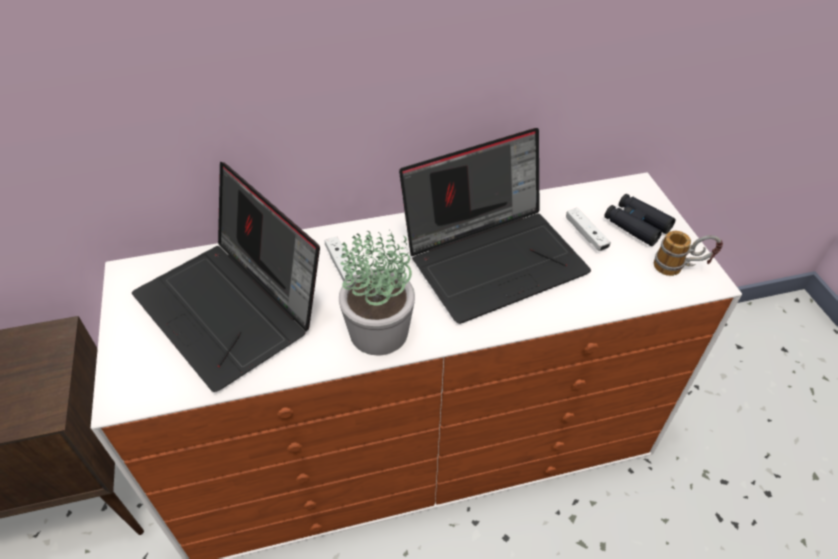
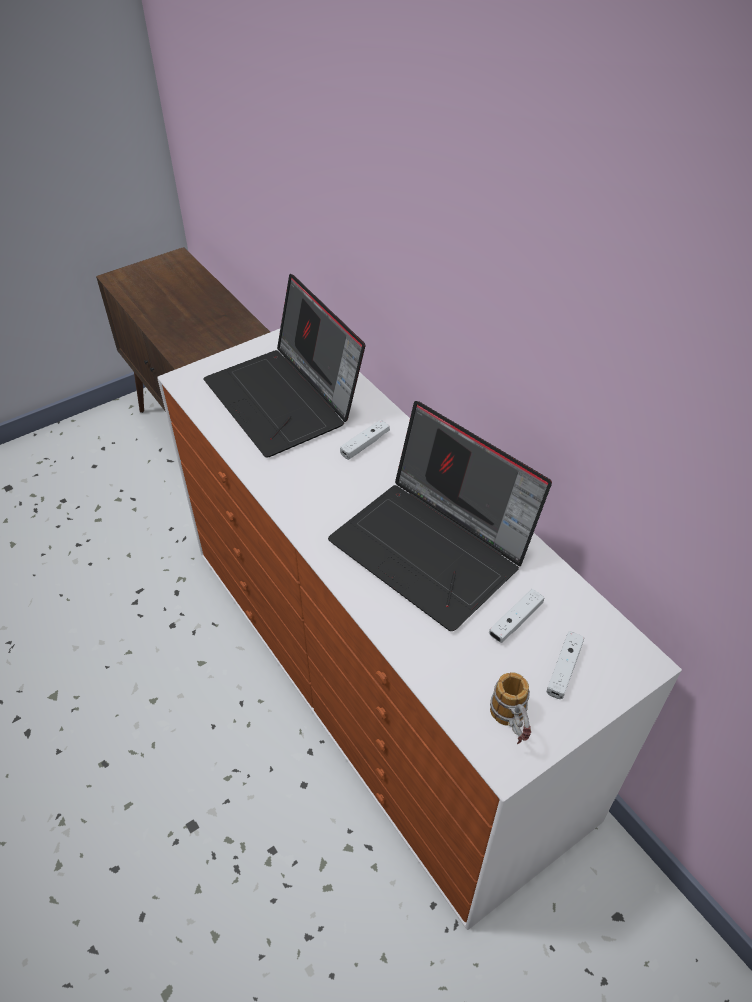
camera: 70 degrees right, 0 degrees up
(234, 309) = (286, 400): laptop -> laptop turned 60 degrees counterclockwise
(379, 332) = (298, 492): potted plant -> none
(636, 225) = (564, 669): black binoculars -> white game controller

